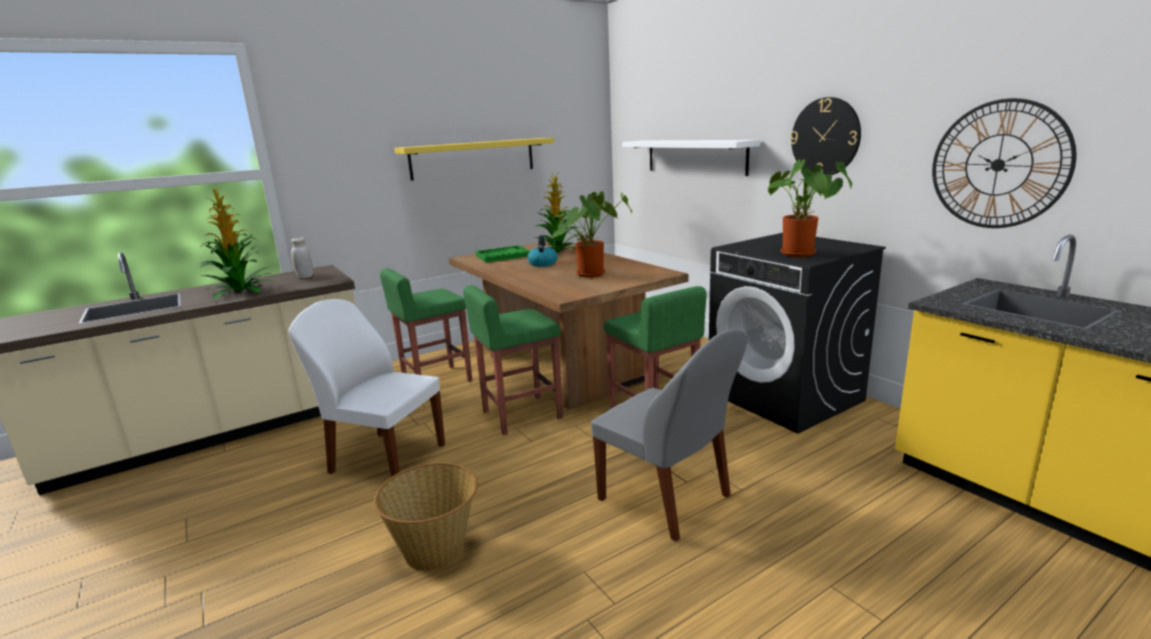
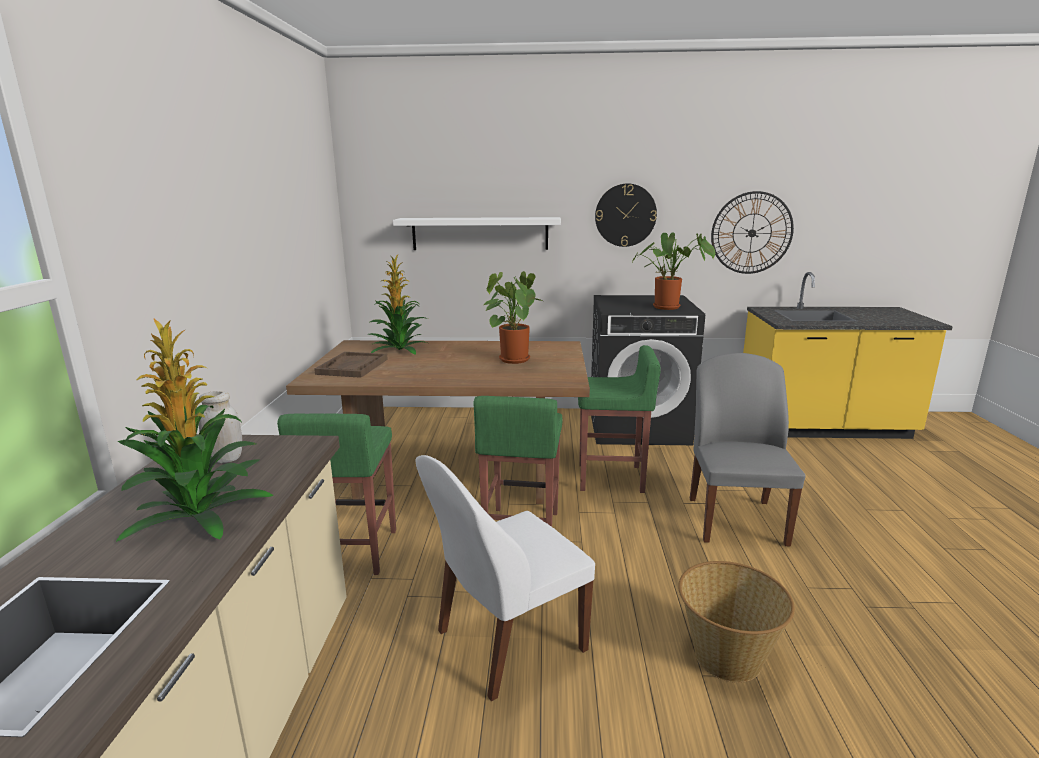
camera: 55 degrees left, 0 degrees up
(473, 158) = (263, 244): yellow shelf -> none
(503, 255) = (352, 366): green tray -> brown tray
(542, 263) = (431, 363): kettle -> none
(667, 499) = (736, 519): grey chair -> grey chair turned 75 degrees counterclockwise

